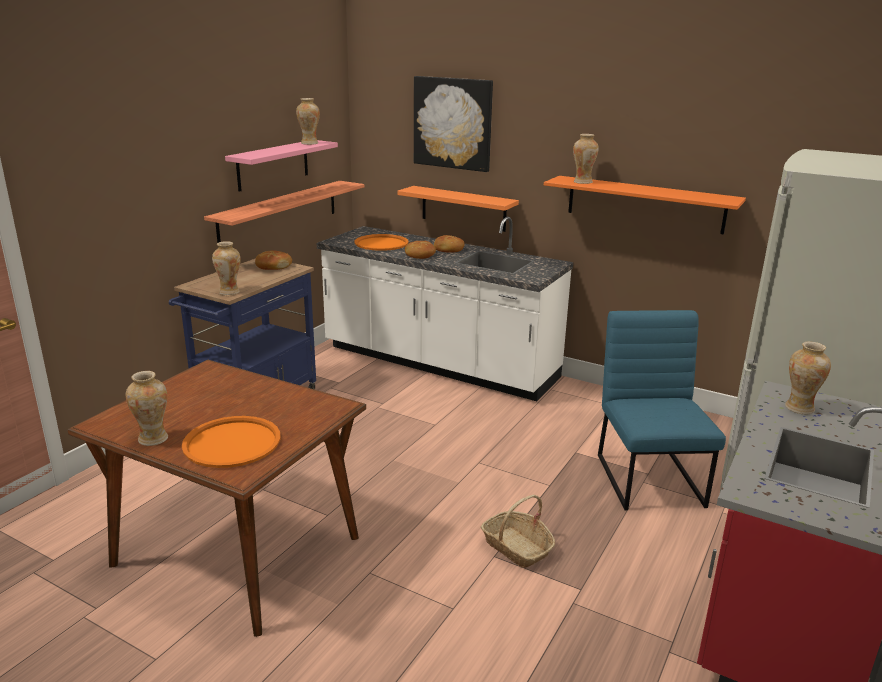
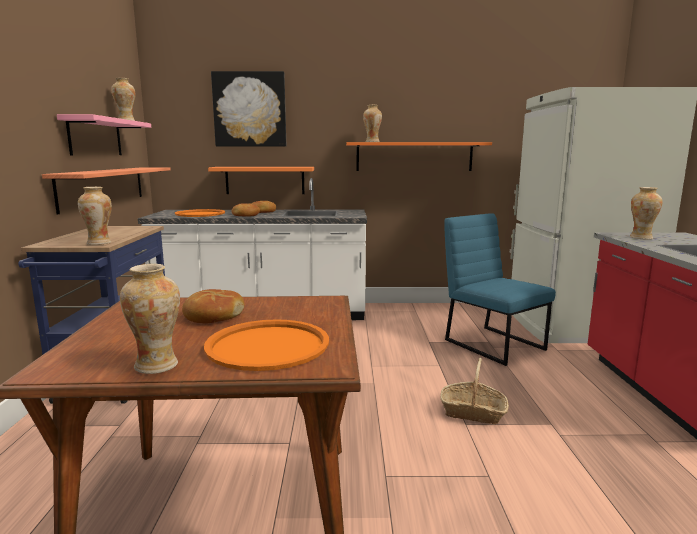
camera: 30 degrees left, 10 degrees down
(273, 266) = (120, 228): bread -> bread (213, 316)

